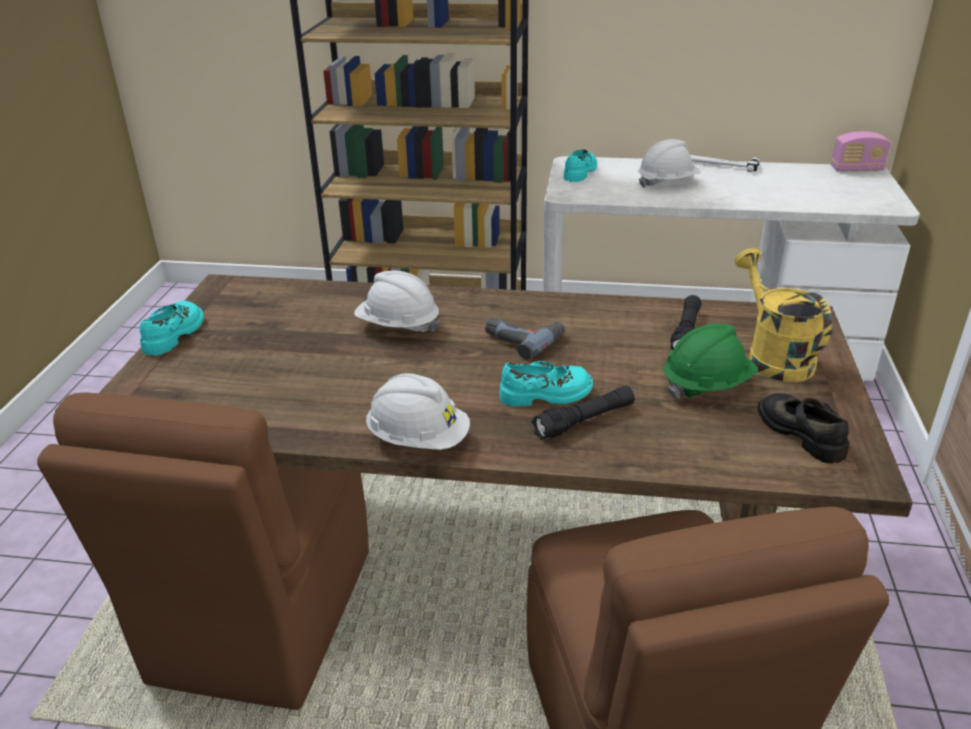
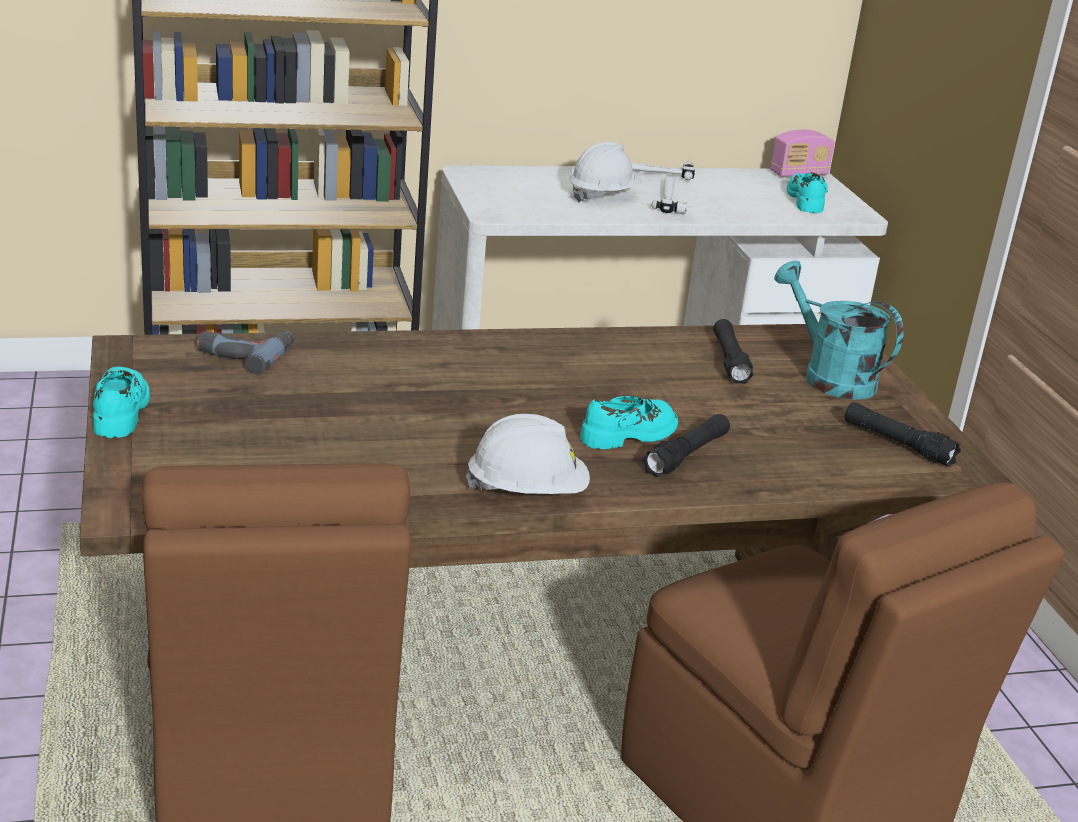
camera: 25 degrees left, 5 degrees down
(398, 326) = (405, 378): white hard hat -> none
(523, 338) = (561, 380): power drill -> power drill (245, 353)
(580, 172) = (489, 184): turquoise shoe -> turquoise shoe (806, 200)
(707, 385) = (783, 409): green hard hat -> none
(723, 187) = (669, 198): none -> hammer
(773, 356) = (829, 376): yellow watering can -> turquoise watering can
(802, 433) = (897, 444): black shoe -> black flashlight

